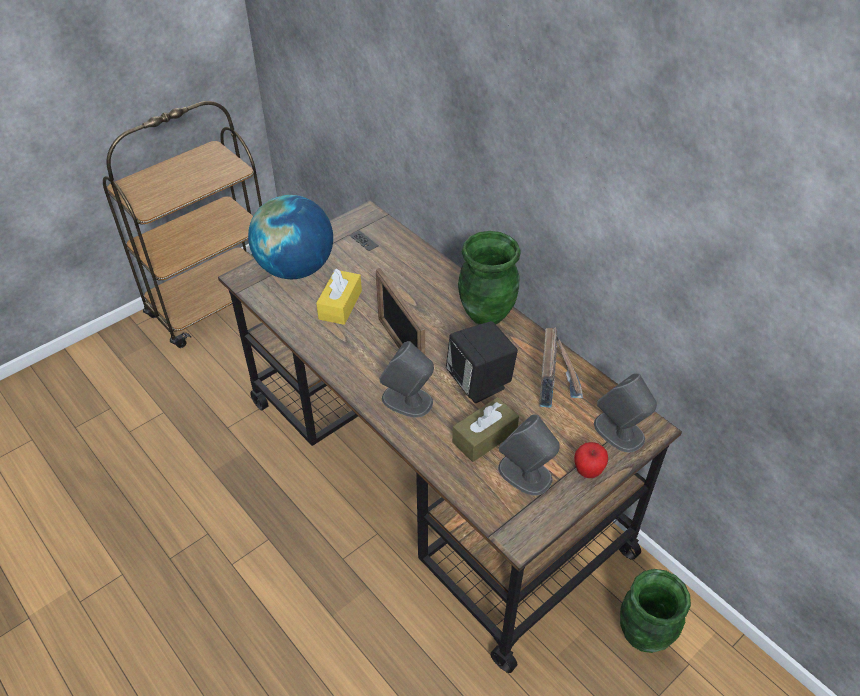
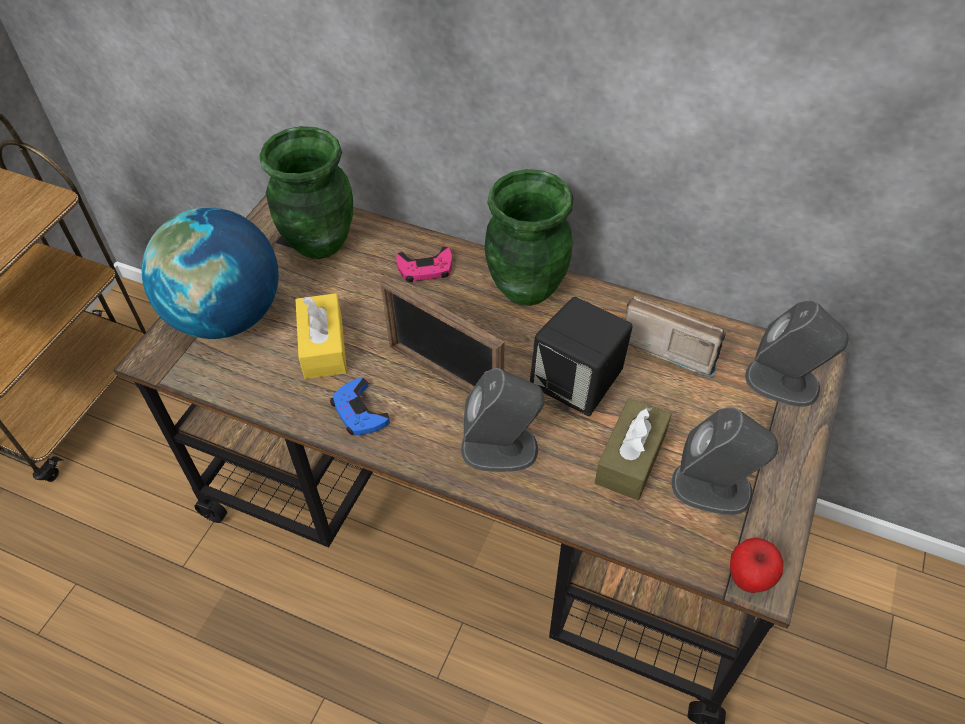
camera: 25 degrees left, 5 degrees up
(338, 349) = (359, 412): none -> blue game controller
(430, 281) = (425, 268): none -> pink game controller
(557, 381) = (669, 345): radio -> radio turned 45 degrees counterclockwise
(588, 471) = (782, 451): apple -> apple (748, 579)
(643, 634) = (828, 603): green vase -> green vase (318, 242)

